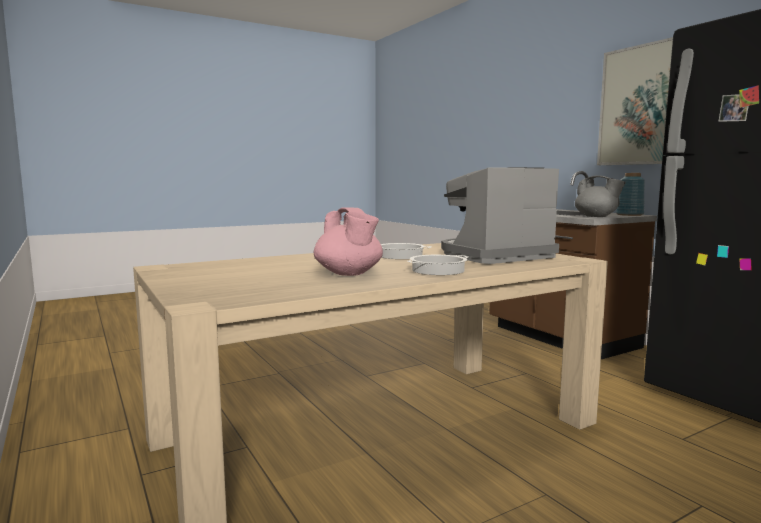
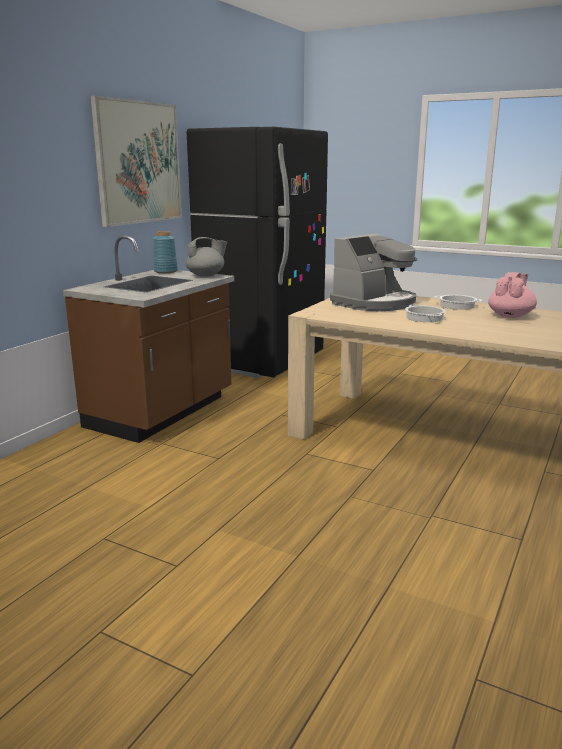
camera: 120 degrees left, 10 degrees up
(494, 256) = (375, 303): coffee machine -> coffee machine turned 75 degrees counterclockwise
(596, 217) = (206, 275): grey teapot -> grey teapot turned 60 degrees clockwise

